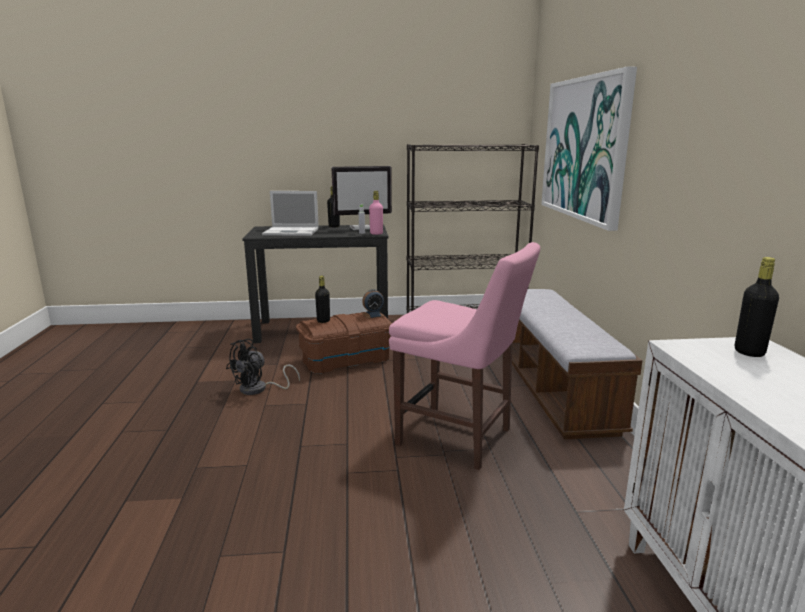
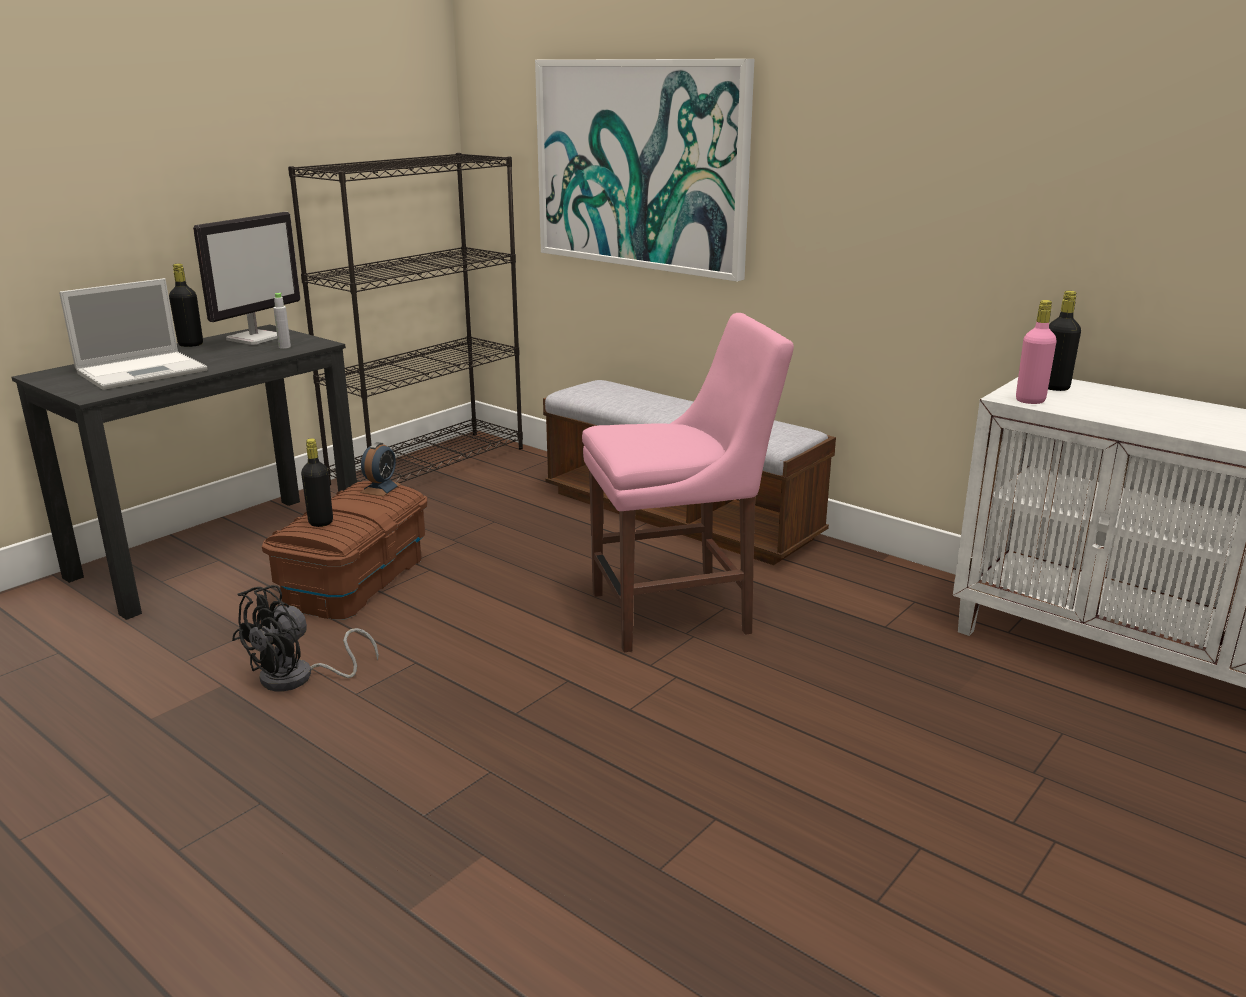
camera: 45 degrees left, 5 degrees up
(259, 389) = (298, 678): black fan -> black fan turned 45 degrees clockwise
(376, 233) = (314, 343): pink bottle -> pink bottle (1030, 400)

